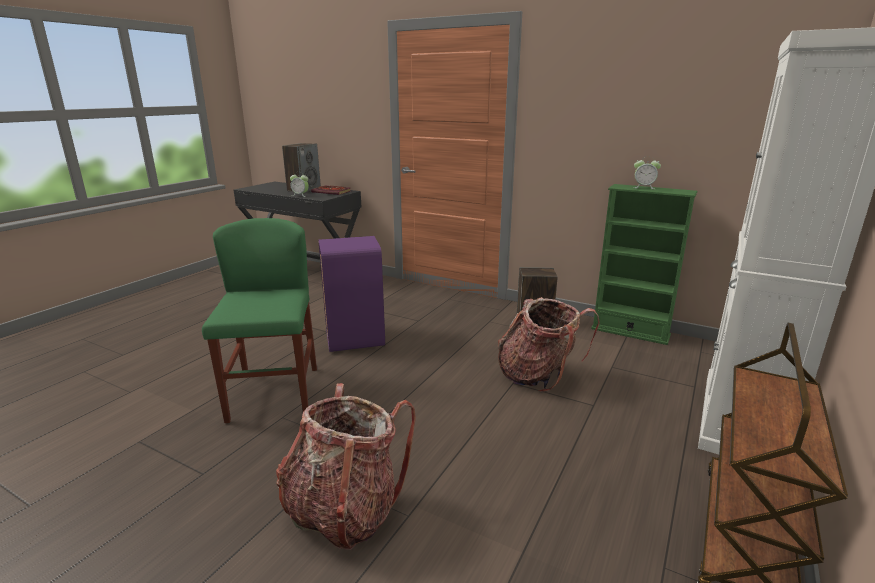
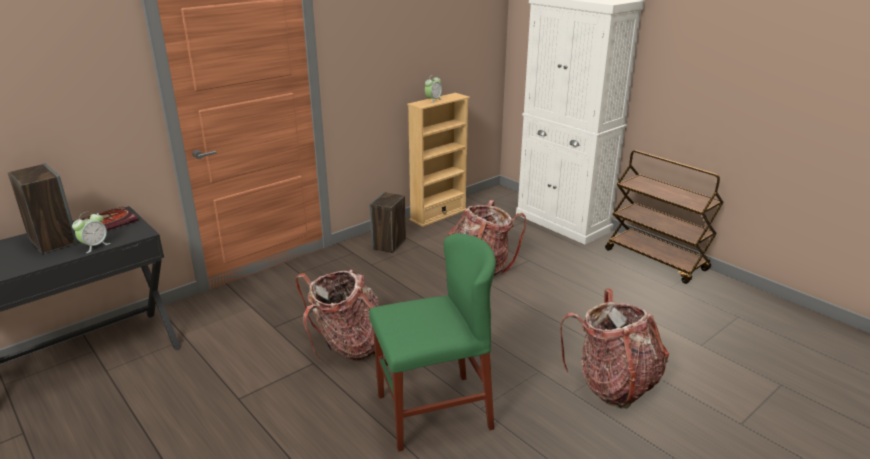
camera: 70 degrees left, 5 degrees up
(274, 394) = (433, 411): green chair -> green chair turned 150 degrees clockwise
(354, 339) = (347, 346): purple trash can -> backpack
(630, 332) = (438, 215): green bookcase -> beige bookcase

